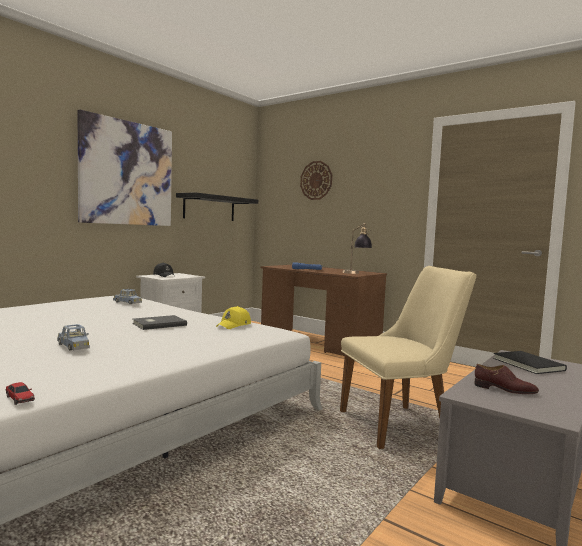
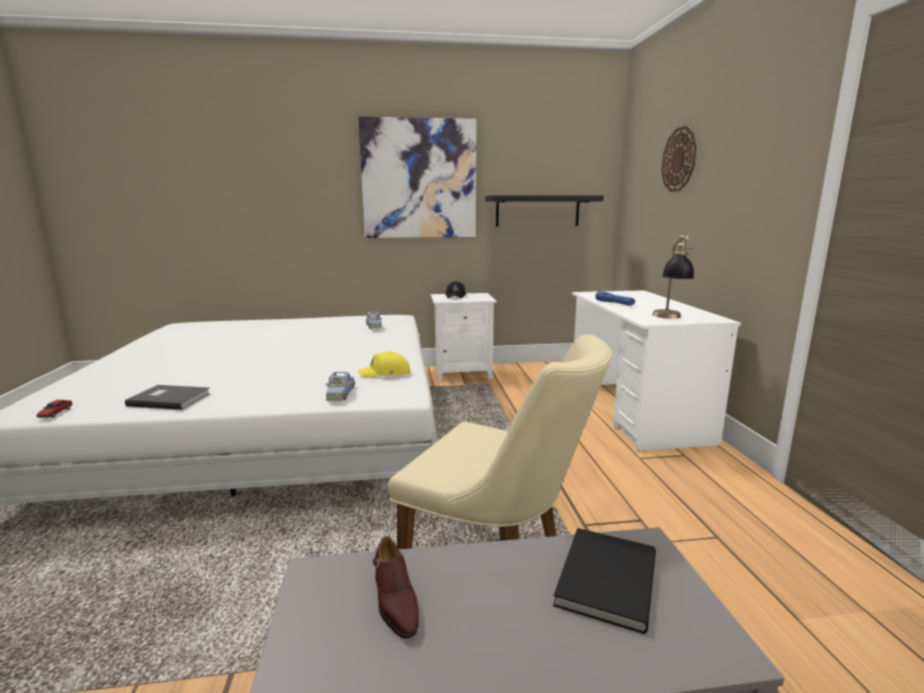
camera: 45 degrees right, 10 degrees up
(74, 346) = (204, 370): blue toy car -> blue toy car (340, 394)
(158, 324) = (328, 358): grey book -> grey book (169, 399)
(319, 343) = (635, 412): brown desk -> white desk

